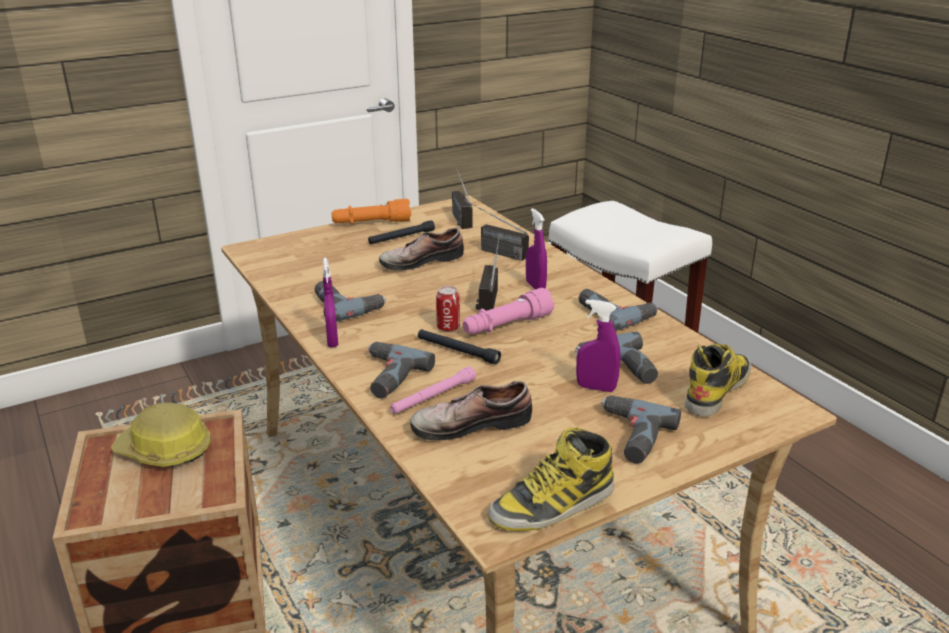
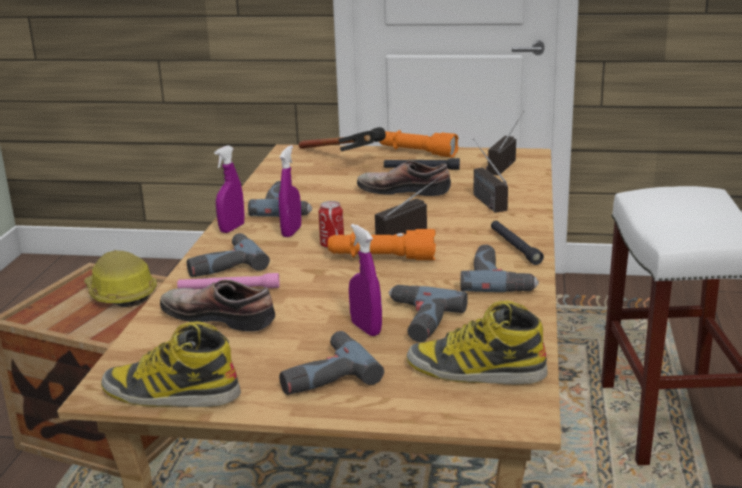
camera: 40 degrees right, 5 degrees down
(322, 247) = (345, 161): none -> hammer
(457, 351) = (307, 264): black flashlight -> black flashlight (514, 247)
(506, 326) = (382, 258): pink flashlight -> orange flashlight
(535, 286) = (467, 236): purple spray bottle -> purple spray bottle (291, 232)
(717, 390) = (475, 371): boot -> boot turned 150 degrees counterclockwise

